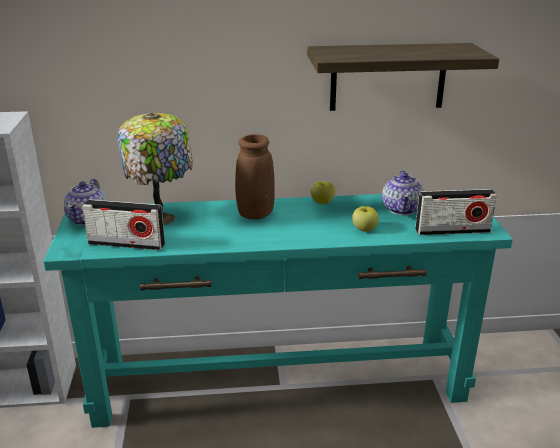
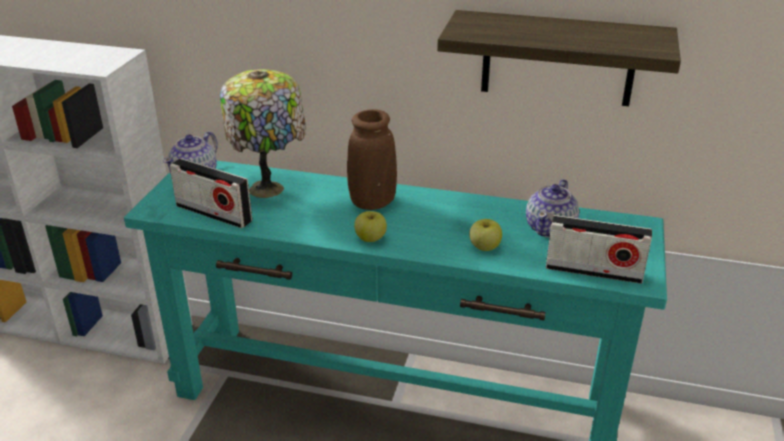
camera: 20 degrees right, 5 degrees up
(322, 202) = (460, 201): apple -> apple (370, 238)

